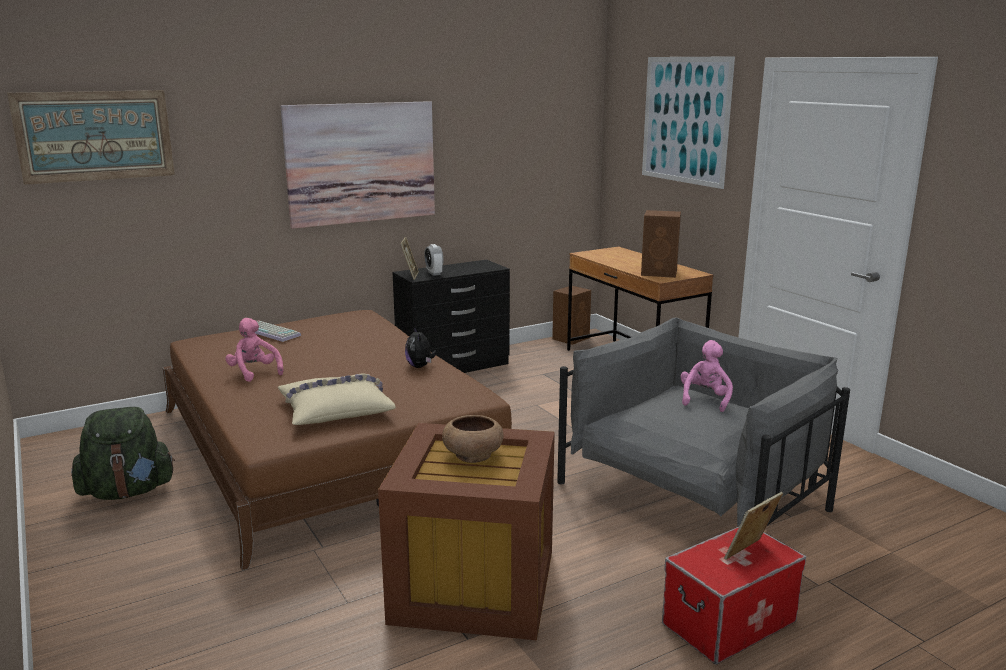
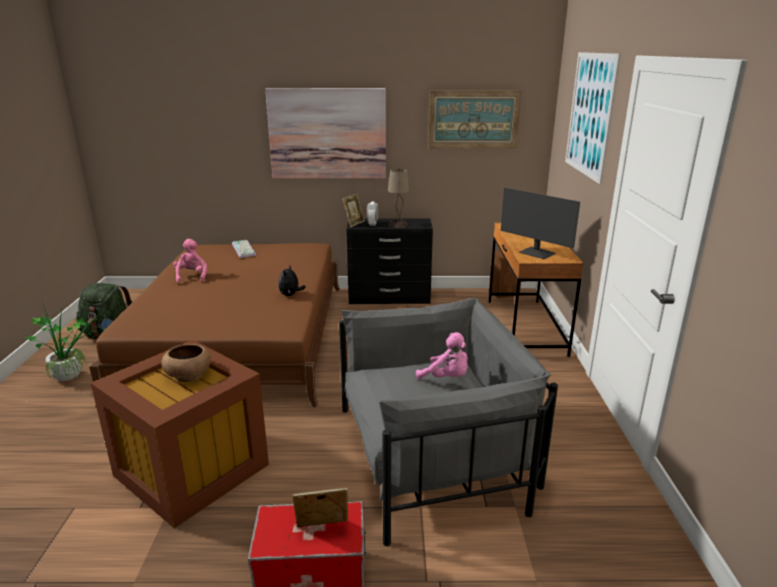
camera: 30 degrees right, 5 degrees up
(95, 136) = (144, 105): picture -> picture (473, 119)
(144, 547) = (74, 375): none -> potted plant
(335, 409) = (193, 315): beige pillow -> none
(463, 269) = (398, 224): none -> beige table lamp
(660, 273) = (536, 253): brown speaker -> monitor
(705, 399) = (446, 378): pink plush toy -> pink plush toy turned 75 degrees clockwise

